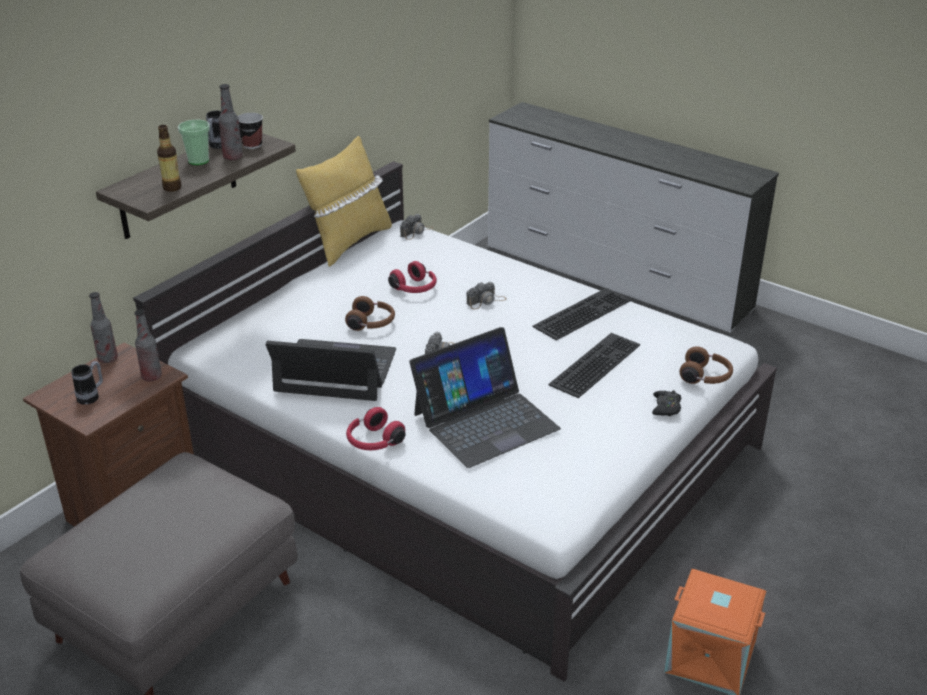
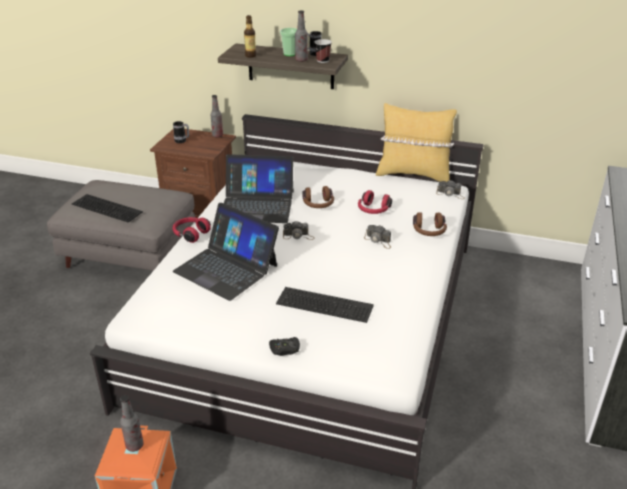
camera: 70 degrees right, 0 degrees up
(151, 377) = (206, 150): bottle -> bottle (134, 445)
(335, 371) = (257, 205): laptop -> laptop turned 105 degrees clockwise
(581, 312) = (395, 285): keyboard -> keyboard (108, 207)
(706, 377) = (340, 365): brown headphones -> brown headphones (429, 232)

